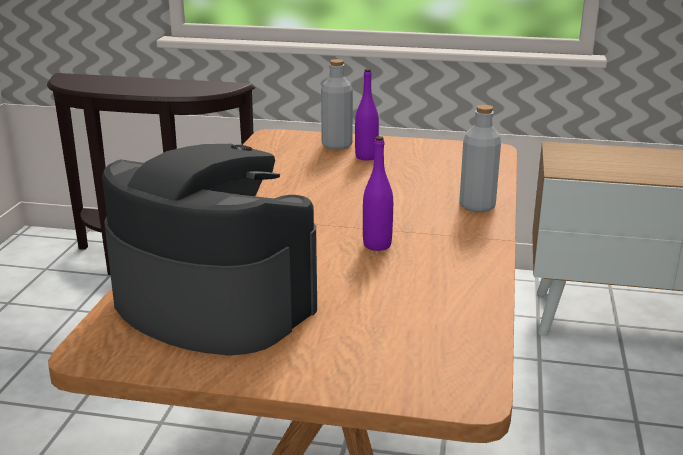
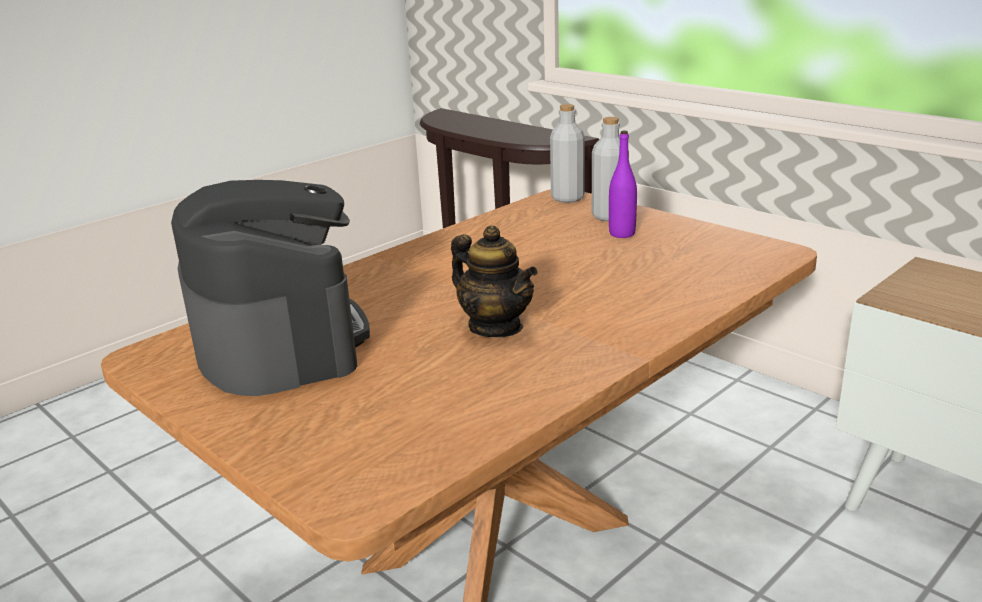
camera: 35 degrees right, 0 degrees up
(377, 245) = (495, 327): purple bottle -> teapot
(477, 206) = (664, 311): grey bottle -> grey bottle (567, 198)

